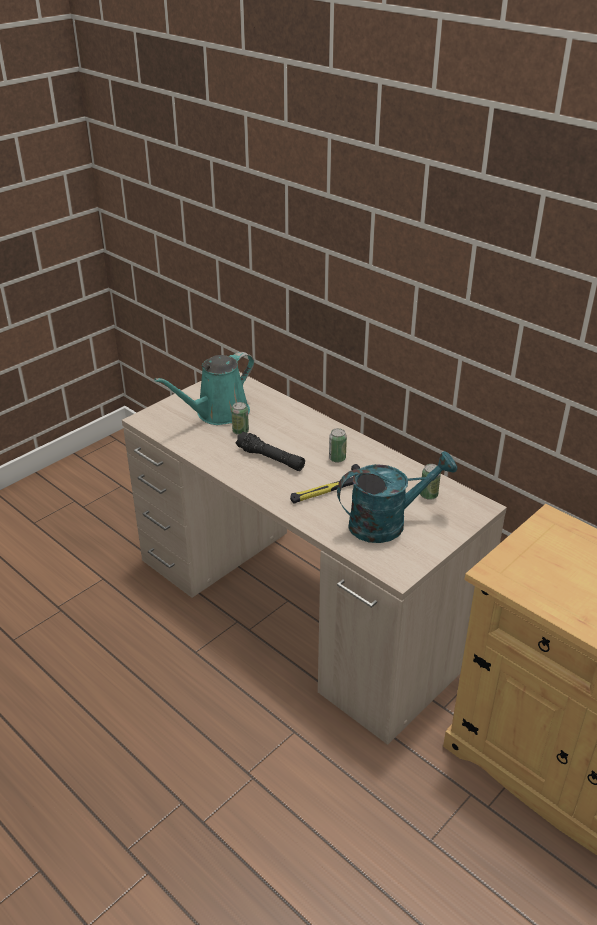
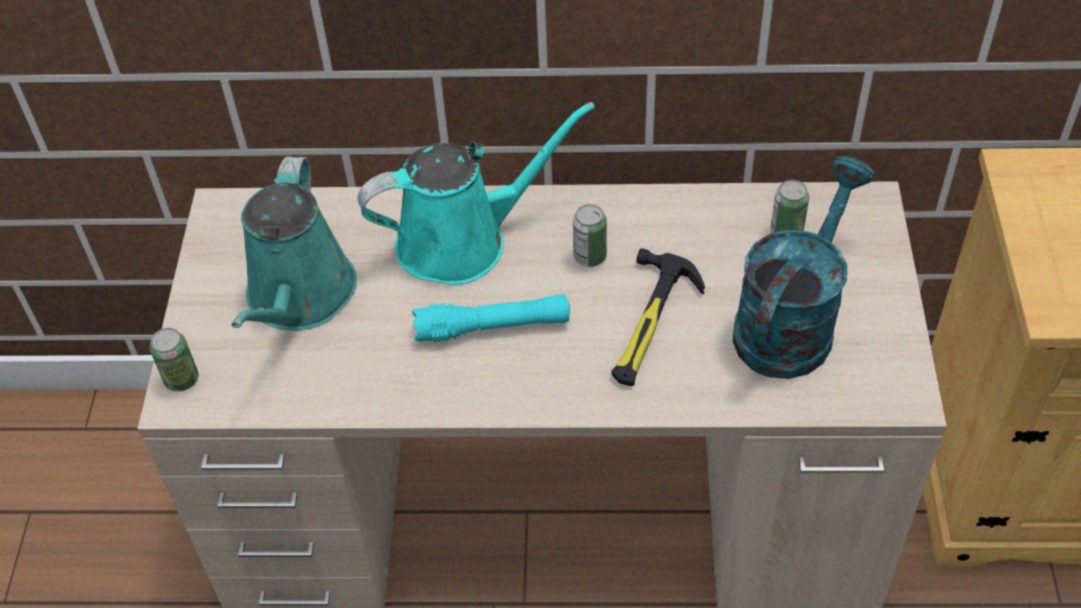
camera: 40 degrees left, 15 degrees up
(240, 431) = (380, 308): can -> can (181, 379)
(270, 458) = (493, 327): black flashlight -> turquoise flashlight
(297, 428) = (462, 241): none -> turquoise watering can

